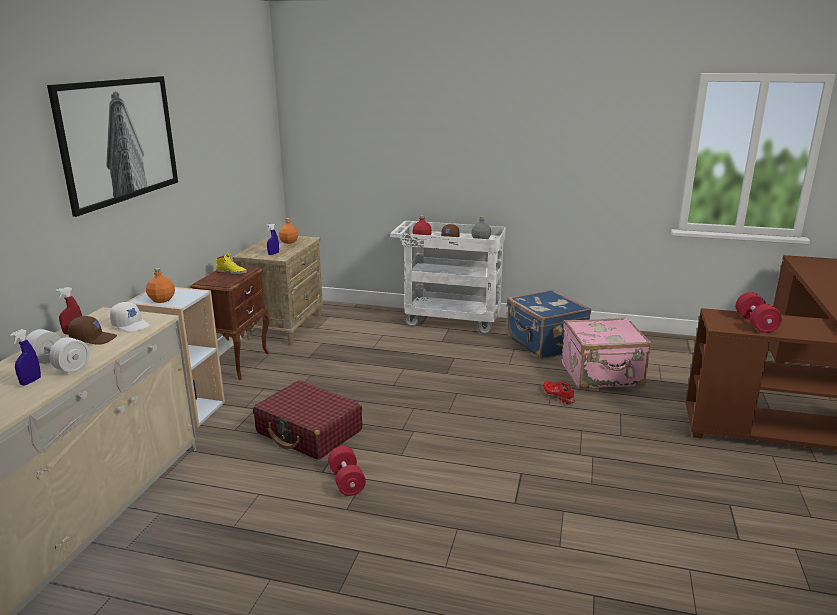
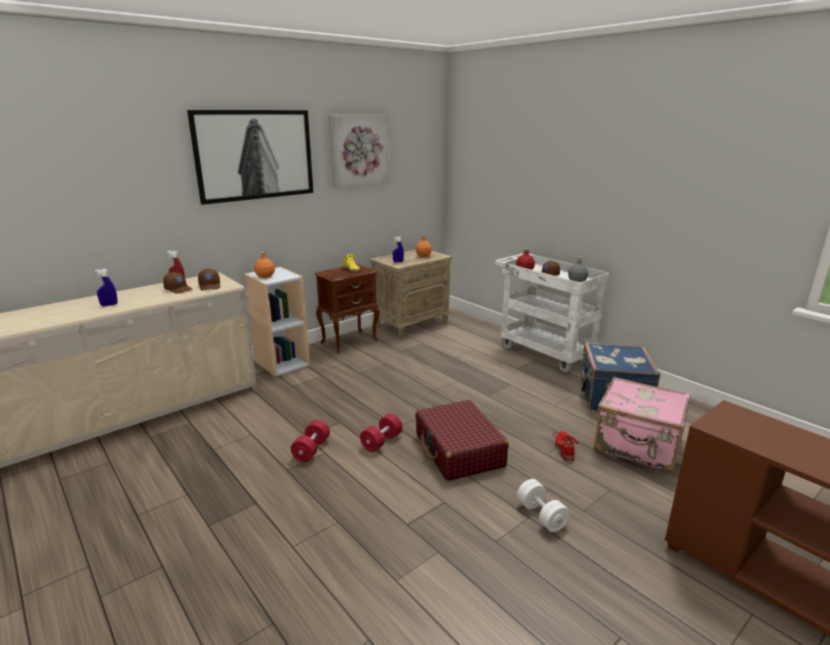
camera: 35 degrees right, 0 degrees up
(59, 365) = (137, 299): white dumbbell -> white dumbbell (541, 515)
(131, 325) = (210, 286): white cap -> brown cap
(210, 123) = (359, 150): none -> picture
(309, 432) = (333, 404): red suitcase -> red suitcase (459, 451)
(755, 324) = (771, 438): red dumbbell -> red dumbbell (381, 441)

